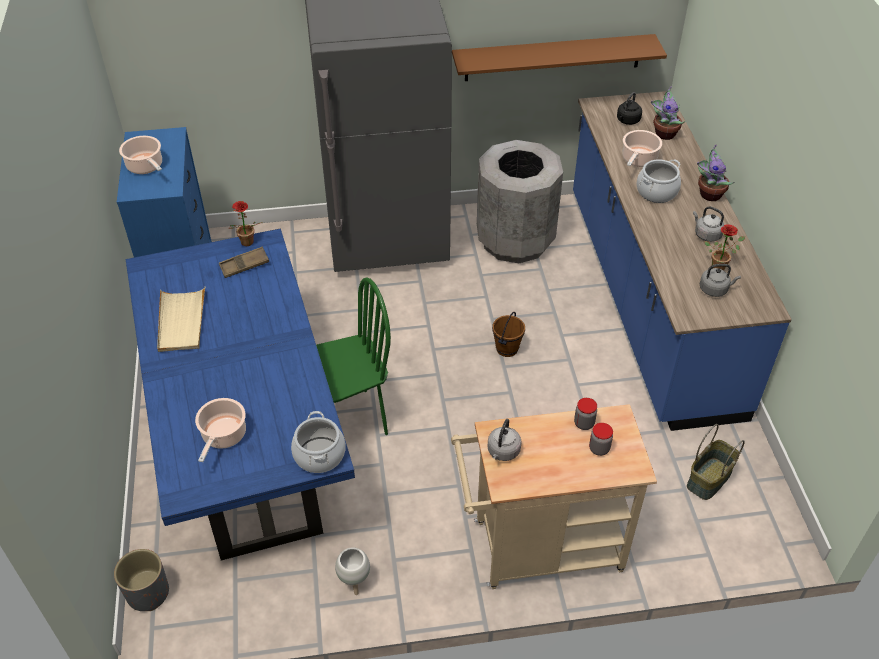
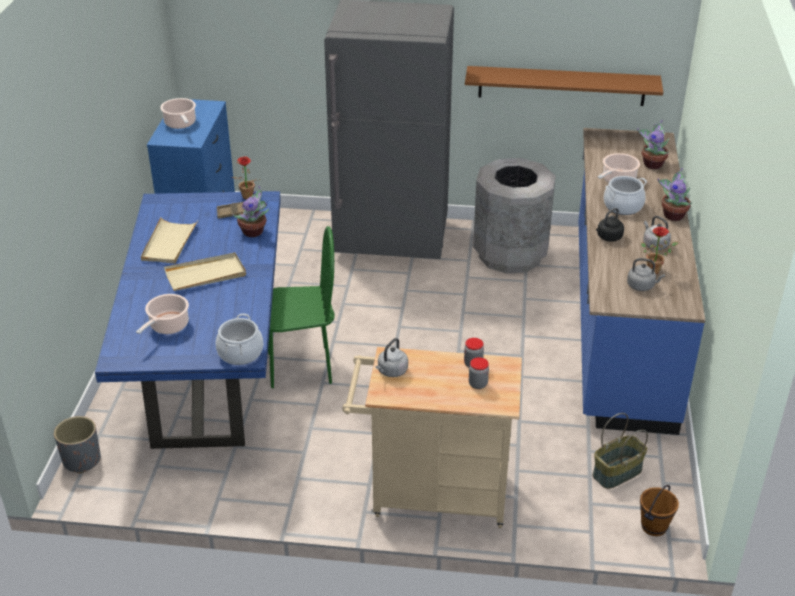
camera: 15 degrees right, 10 degrees down
(240, 357) = (206, 275): none -> beige tray
(273, 289) = (254, 232): none -> potted plant
(354, 583) = (256, 488): white planter -> none
(507, 349) = (467, 338): brown bucket -> brown bucket (654, 527)
(627, 121) = (621, 150): black kettle -> black kettle (608, 237)

